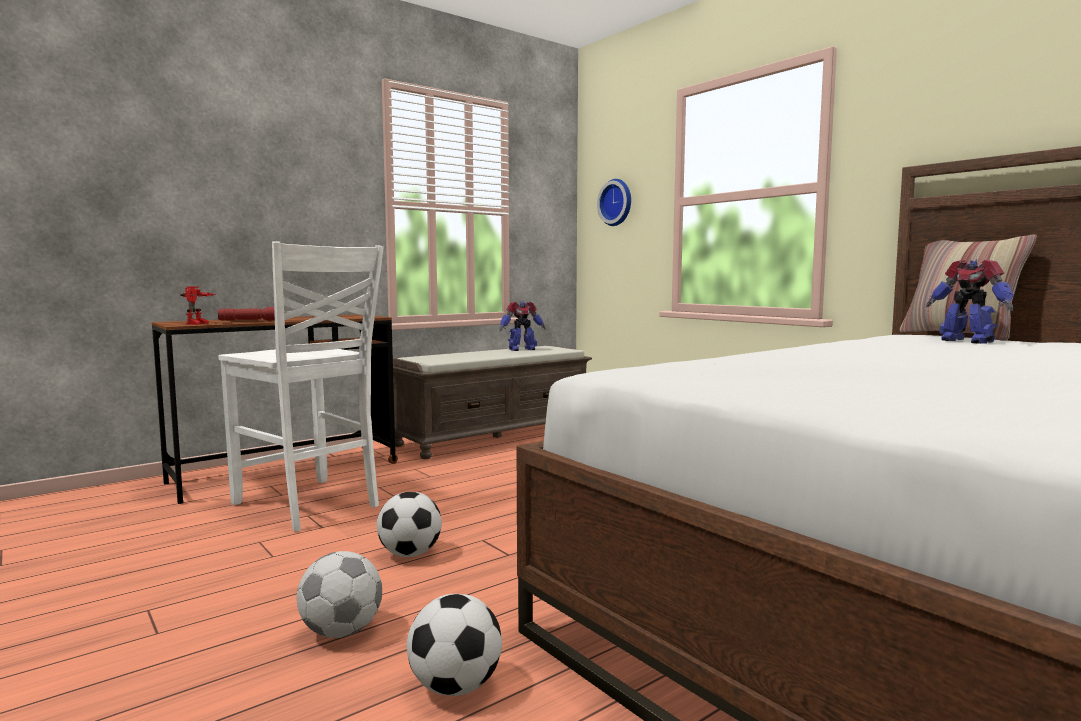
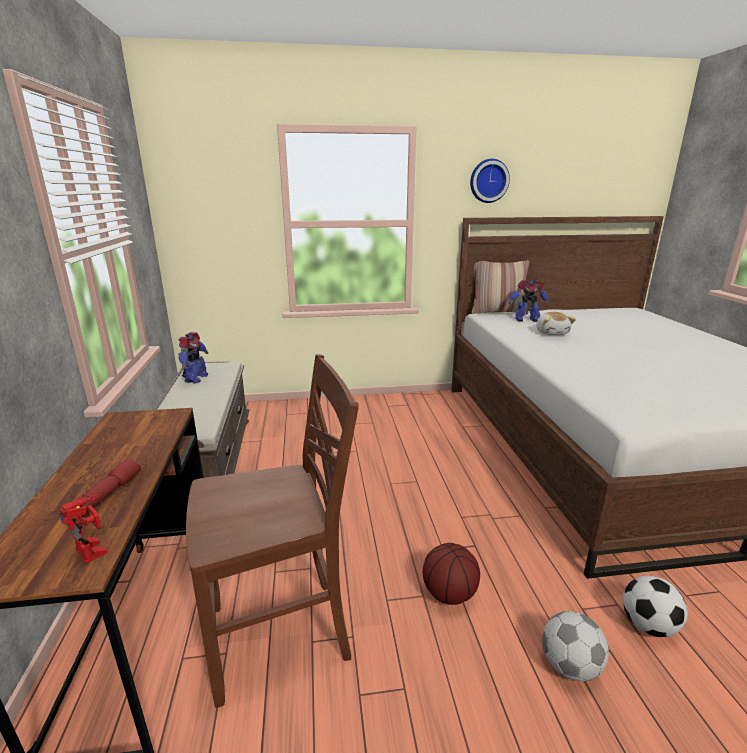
camera: 60 degrees left, 15 degrees up
(308, 505) = (282, 635): white chair -> brown chair
(410, 554) = (449, 593): football -> basketball
(617, 202) = (213, 219): wall clock -> wall clock (488, 181)
(933, 348) = (552, 333): none -> plush toy

